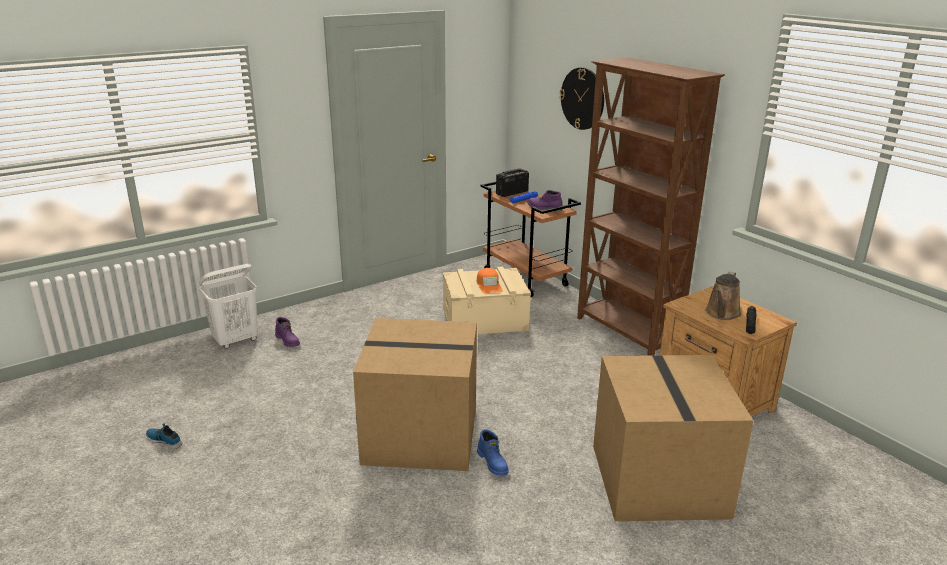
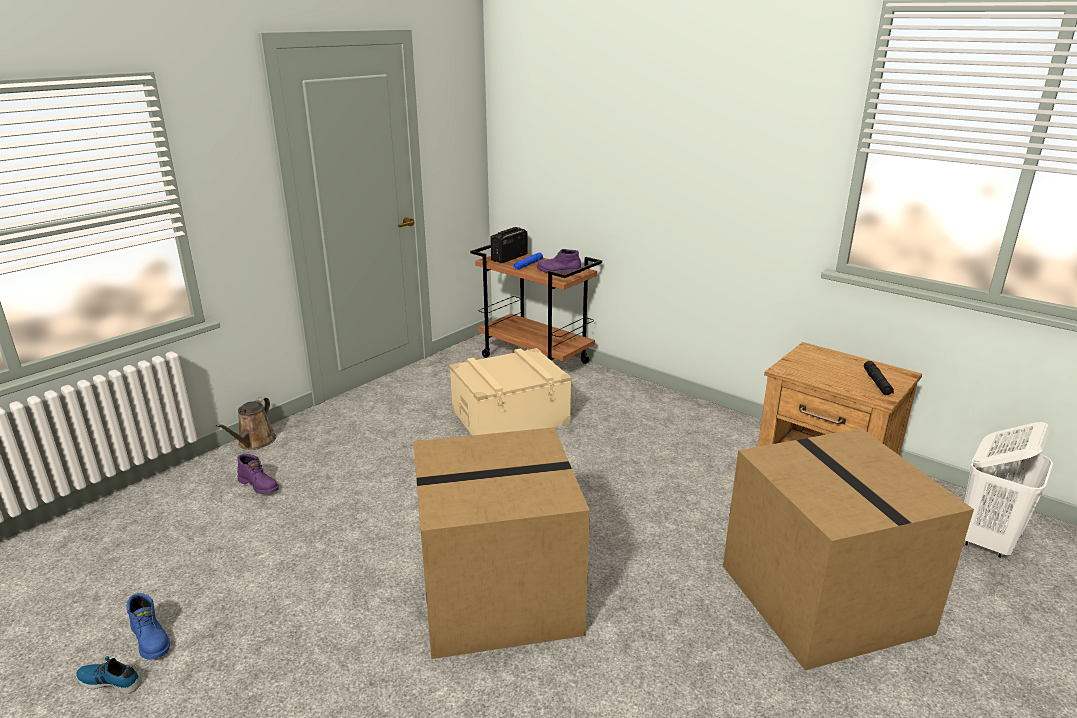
camera: 15 degrees left, 0 degrees up
(236, 340) = (182, 497): white laundry basket -> white laundry basket (986, 540)
(489, 285) = (515, 374): orange cap -> none
(493, 463) = (612, 616): blue boot -> blue boot (151, 639)
(582, 98) = (597, 133): wall clock -> none
(627, 333) = (683, 410): brown bookcase -> none
(722, 314) = (838, 374): brown watering can -> brown watering can (254, 442)

